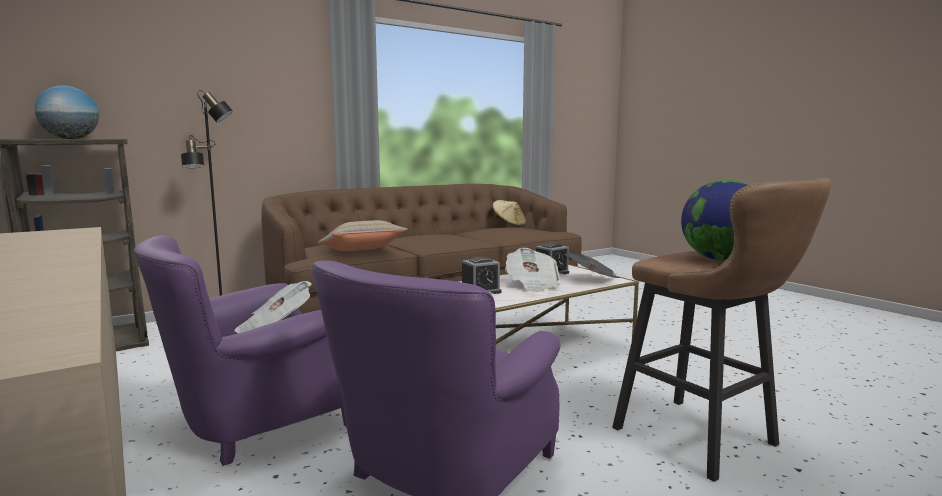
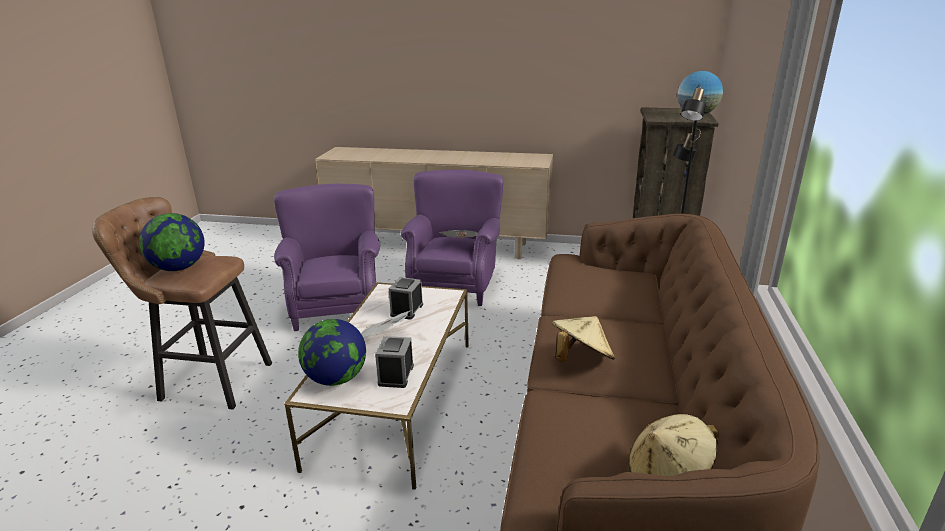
camera: 135 degrees right, 15 degrees up
(362, 251) = (567, 280): beige pillow -> none
(462, 236) = (580, 358): none -> beige hat
(592, 280) = (336, 379): newspaper -> globe

